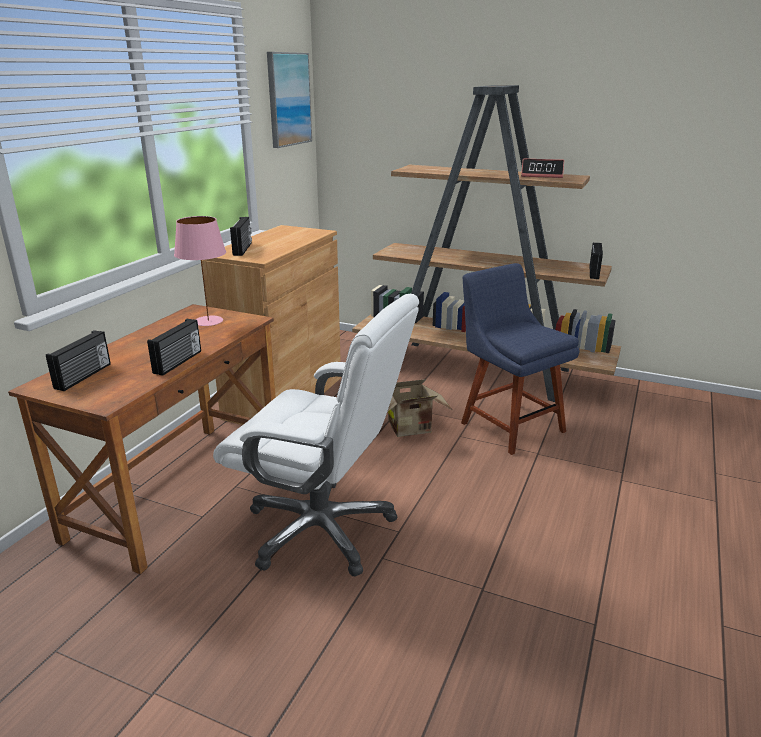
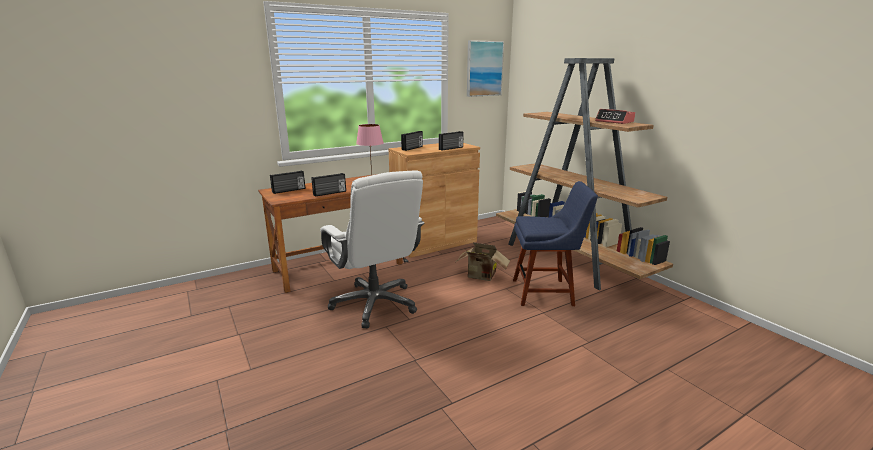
camera: 35 degrees right, 5 degrees down
(509, 425) = (546, 292): blue chair -> blue chair turned 90 degrees clockwise
(595, 272) = (642, 197): radio -> radio (451, 148)

